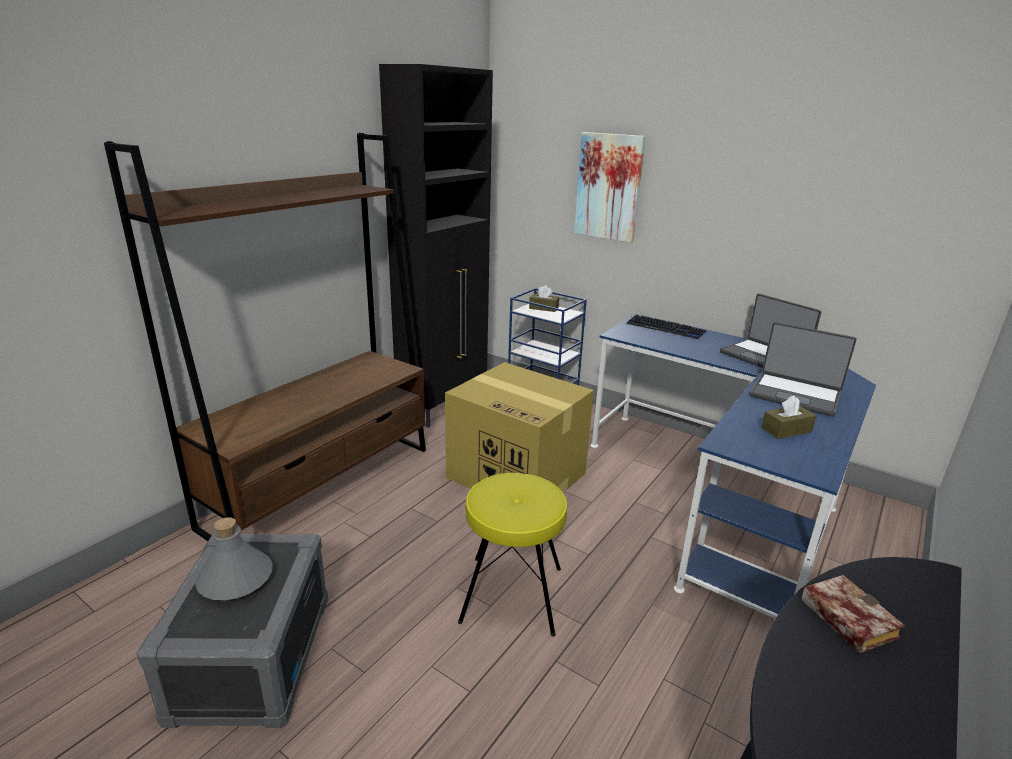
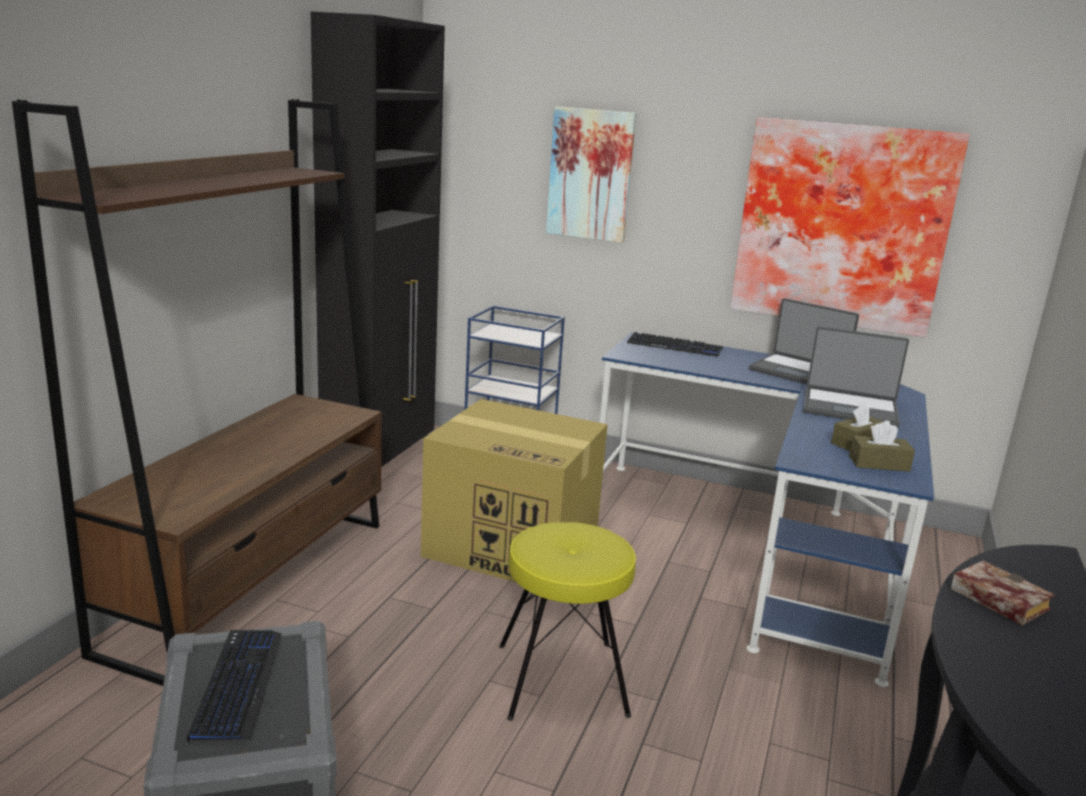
camera: 15 degrees left, 5 degrees down
(235, 579) = (238, 684): grey bottle -> keyboard
(543, 308) = (509, 331): brown tissue box -> brown tissue box (879, 464)
(816, 232) = (842, 225): none -> picture

